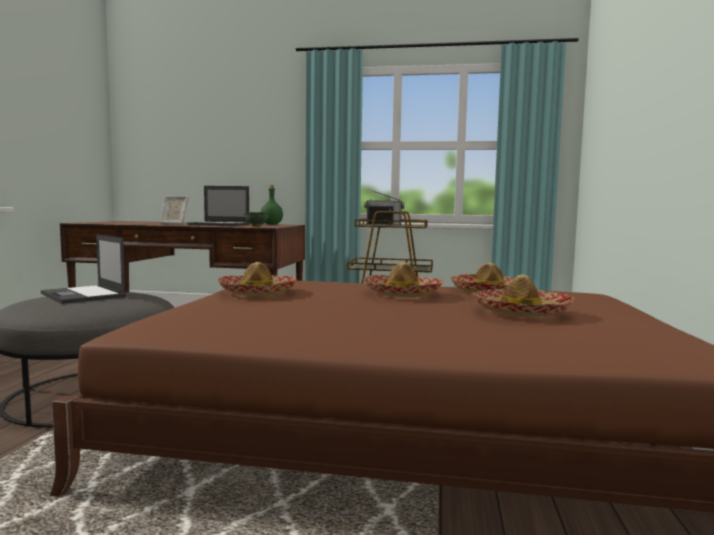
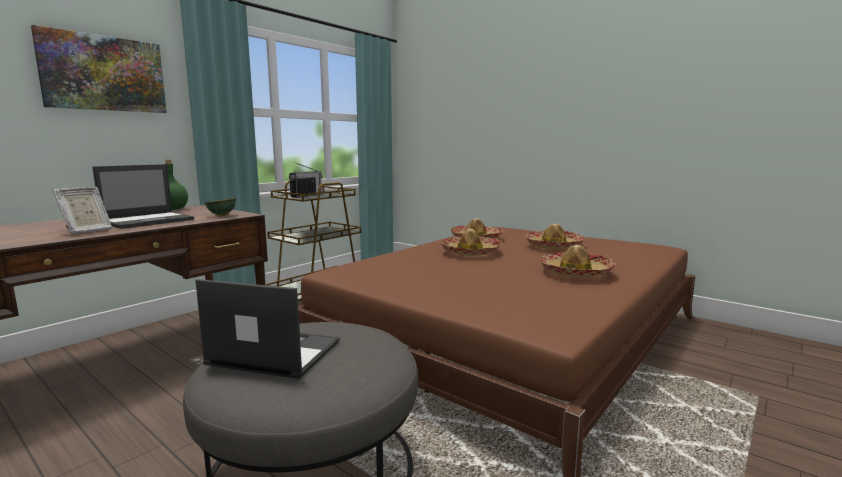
camera: 60 degrees left, 5 degrees up
(83, 295) = (273, 352): laptop -> laptop turned 150 degrees counterclockwise
(258, 125) = (104, 73): none -> picture
(258, 292) = (406, 282): hat -> hat (575, 272)

